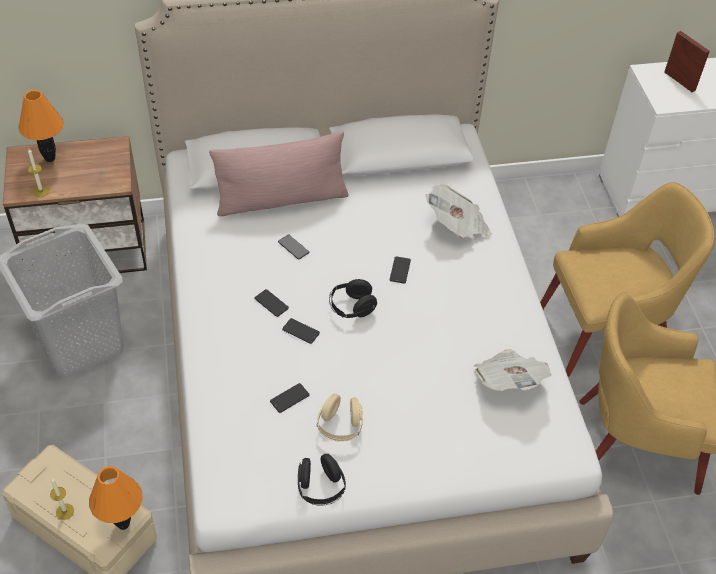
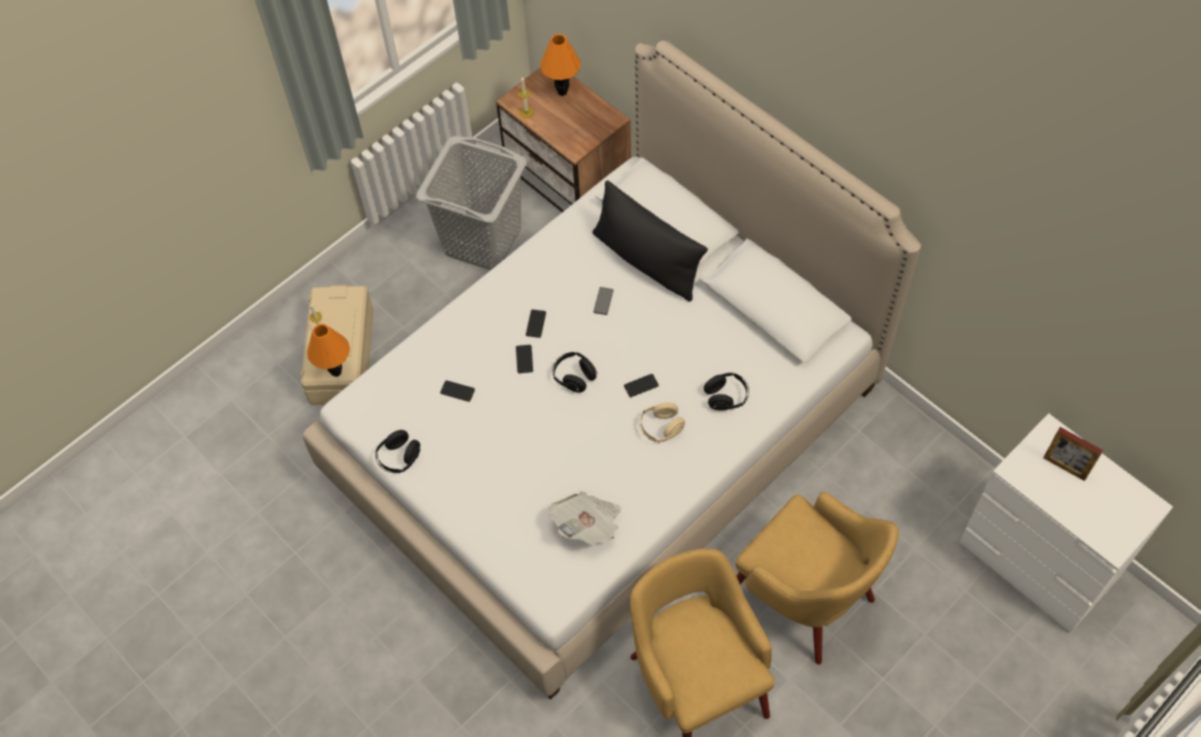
camera: 60 degrees right, 10 degrees up
(281, 200) = (647, 261): pink pillow -> black pillow
(340, 426) = (458, 438): beige headphones -> beige headphones (661, 428)
(457, 226) = (726, 397): newspaper -> black headphones
(679, 81) = (1065, 467): picture frame -> picture frame turned 105 degrees clockwise

